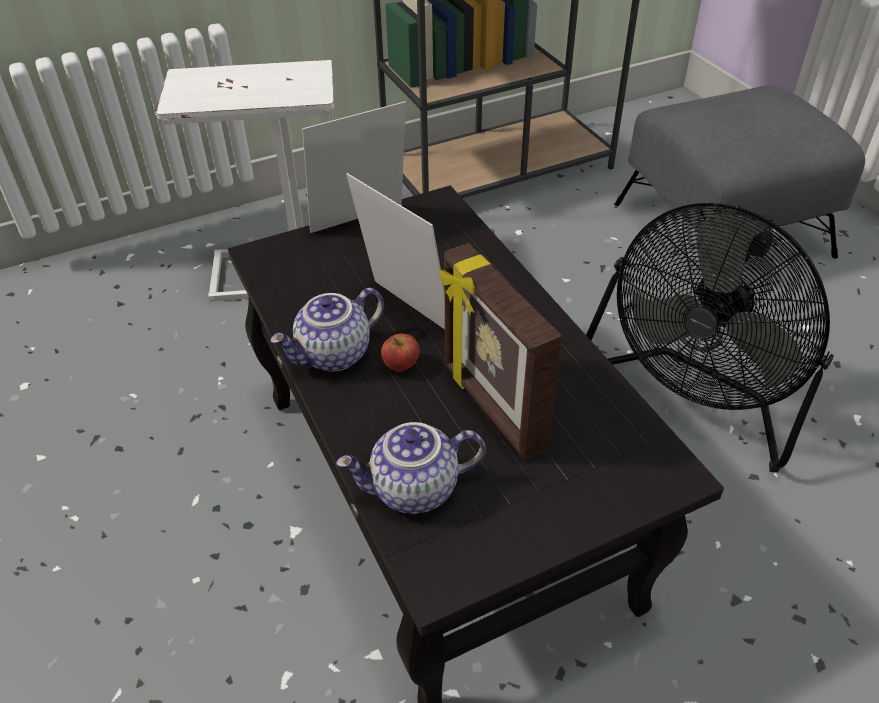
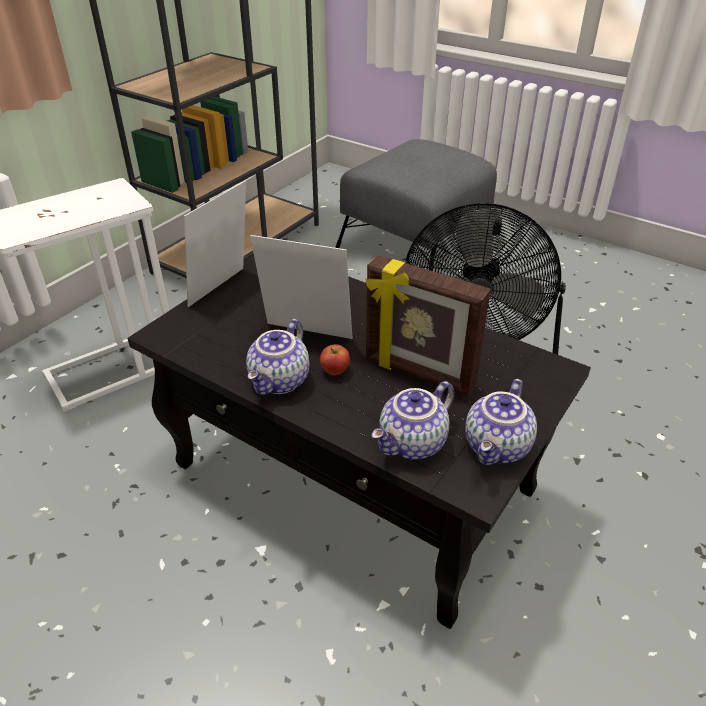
camera: 30 degrees left, 5 degrees down
(508, 540) = (498, 448): none -> teapot

